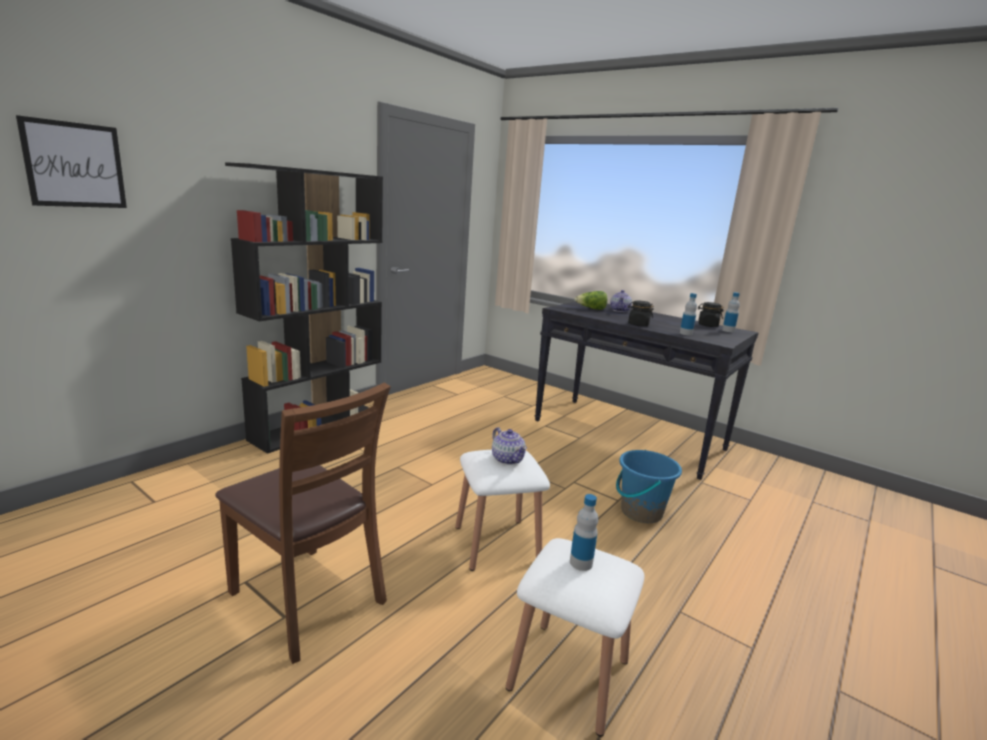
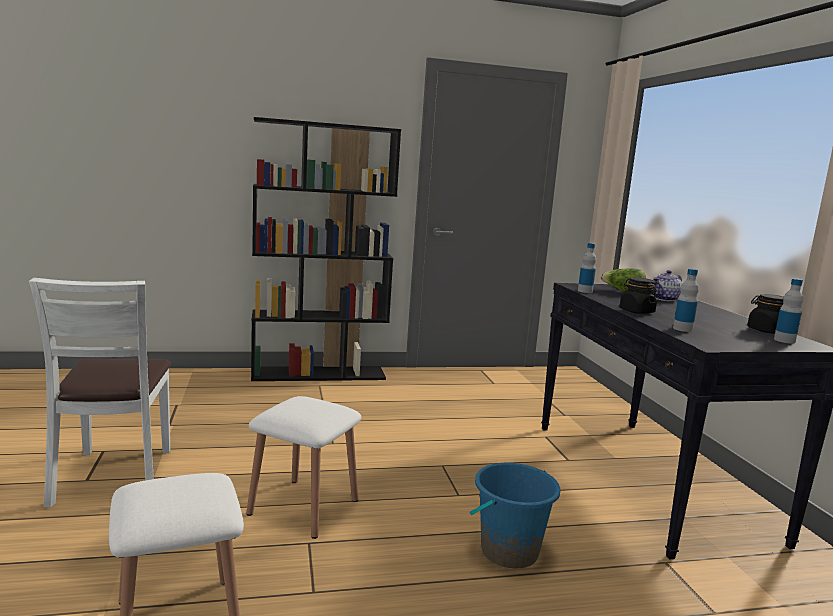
camera: 40 degrees right, 5 degrees down
(75, 165) = (141, 122): picture -> none
(307, 599) = (114, 477): brown chair -> white chair
(507, 459) = (310, 408): teapot -> none
(581, 563) = (180, 489): bottle -> bottle (585, 291)

